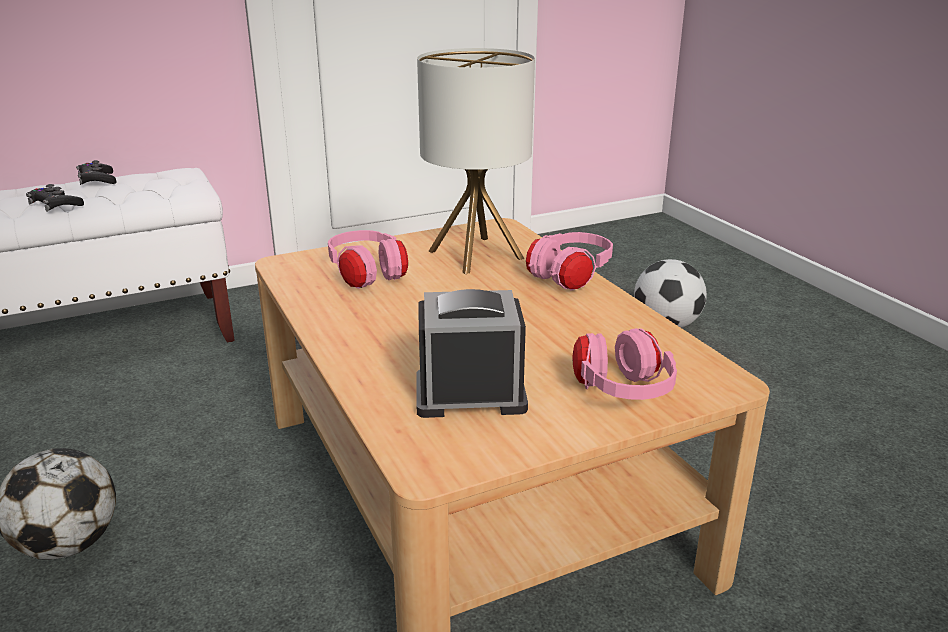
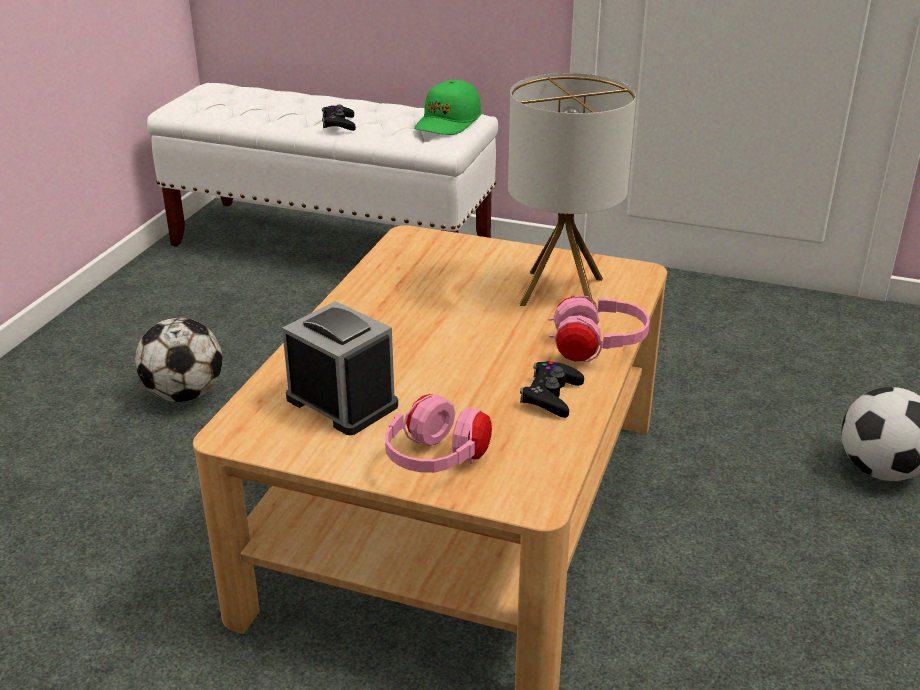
camera: 45 degrees right, 5 degrees up
(97, 180) = (398, 107): black game controller -> black game controller (551, 395)
(168, 178) = (448, 122): none -> green cap
(367, 277) = (444, 274): pink headphones -> none

